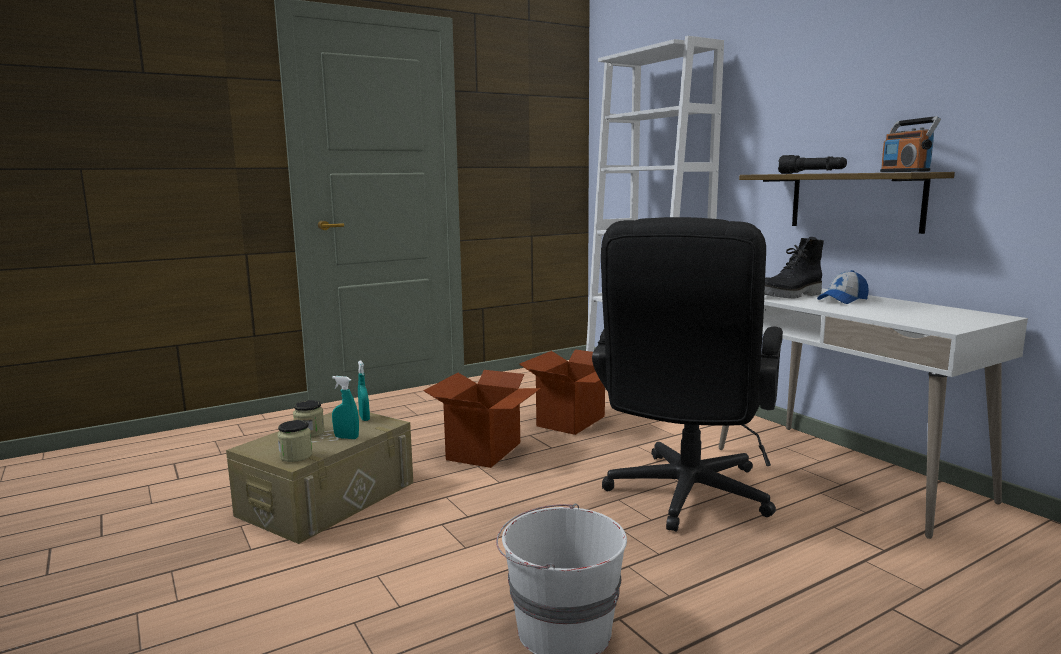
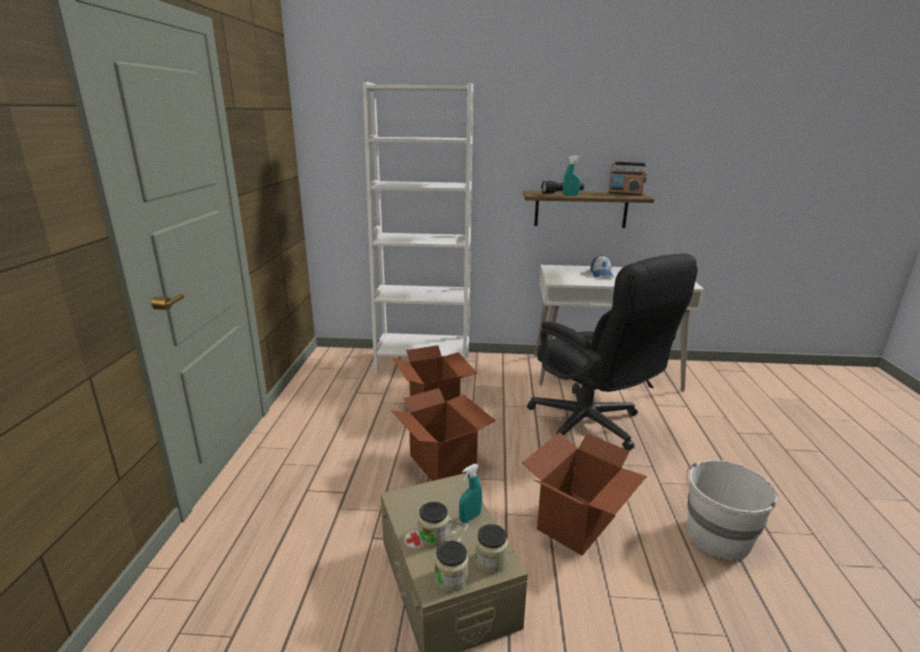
camera: 55 degrees left, 10 degrees up
(264, 449) = (451, 578): none -> jar
(364, 418) = (429, 493): turquoise spray bottle -> turquoise spray bottle (570, 195)
(475, 533) = (578, 523): none -> cardboard box
(791, 296) = (575, 277): black boot -> none

